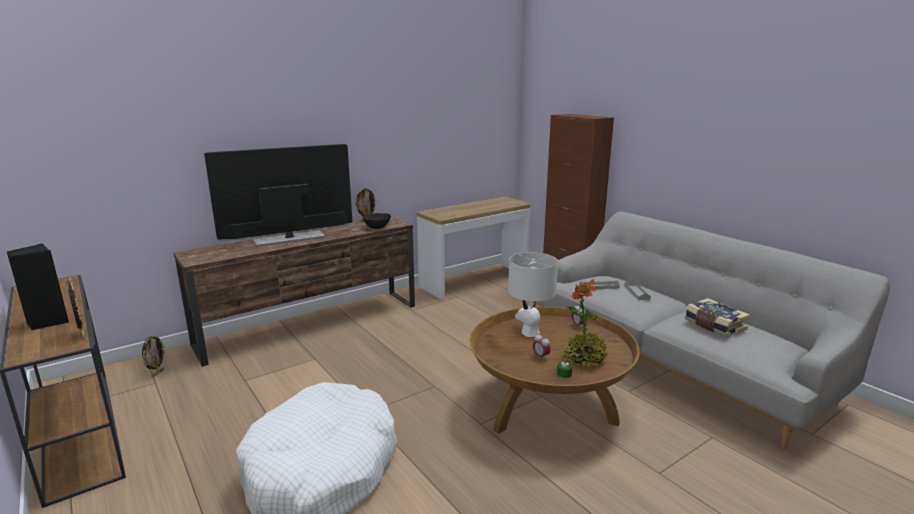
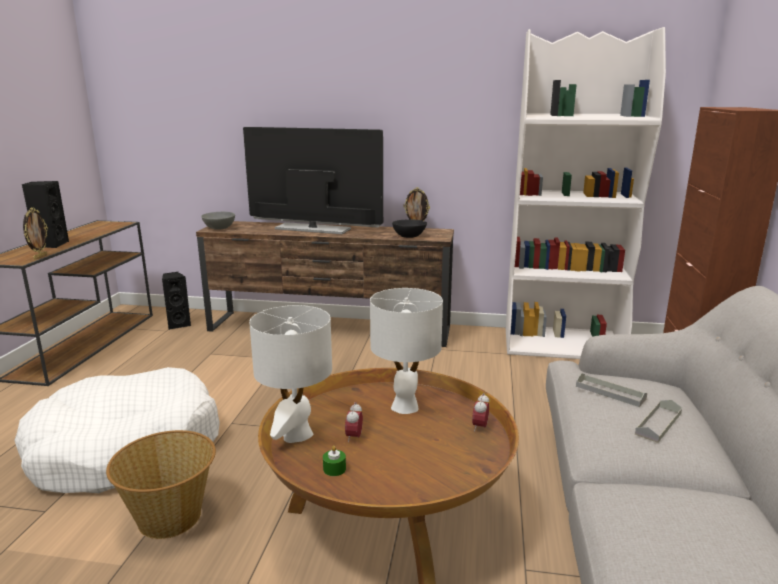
camera: 45 degrees right, 0 degrees up
(157, 373) = (178, 324): picture frame -> black speaker
(199, 258) = (219, 228): none -> grey bowl
(441, 479) = (171, 518): none -> basket
(474, 281) = (563, 344): console table -> white bookcase
(514, 370) = (297, 434): none -> white table lamp
(584, 359) = (395, 467): potted plant -> none
(714, 326) = (691, 535): book -> none

